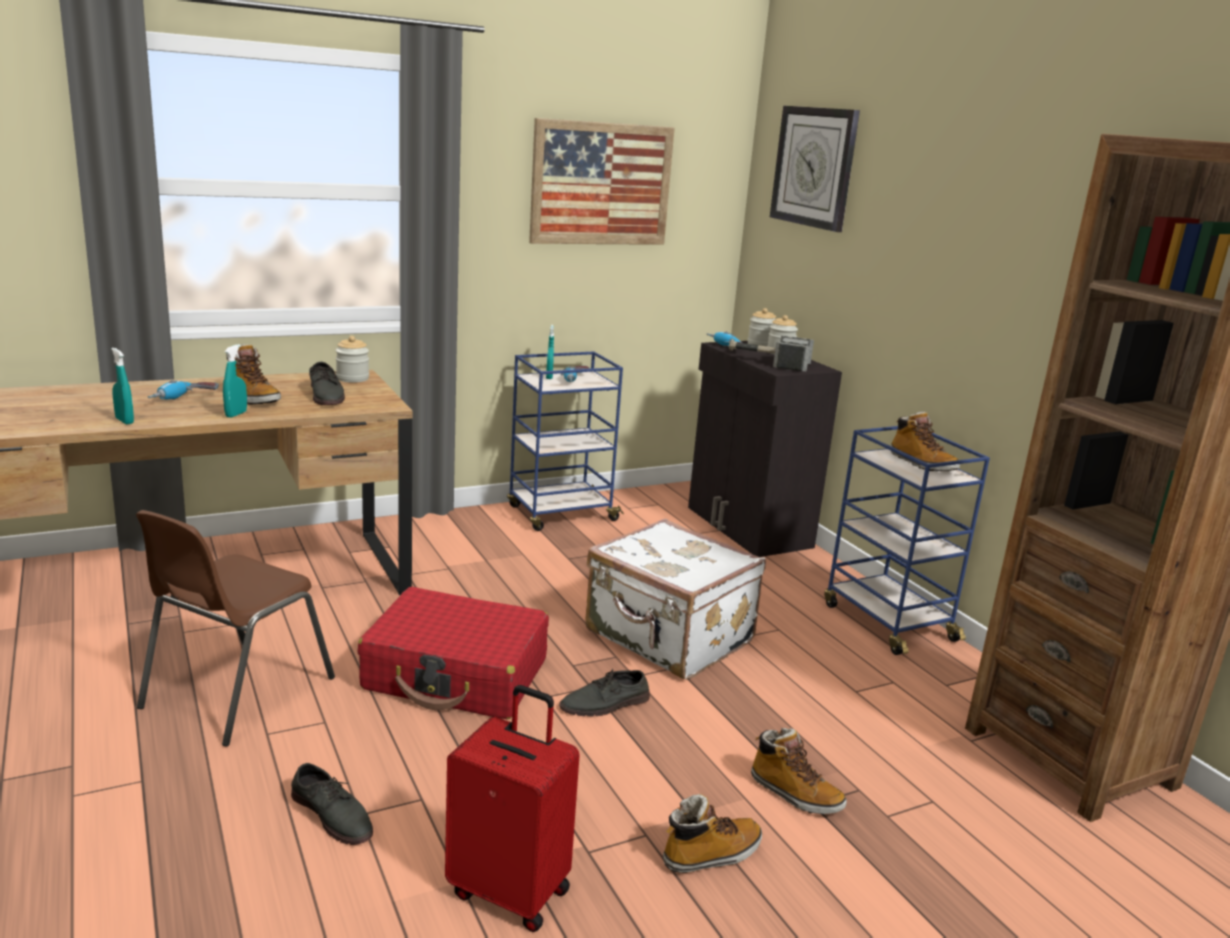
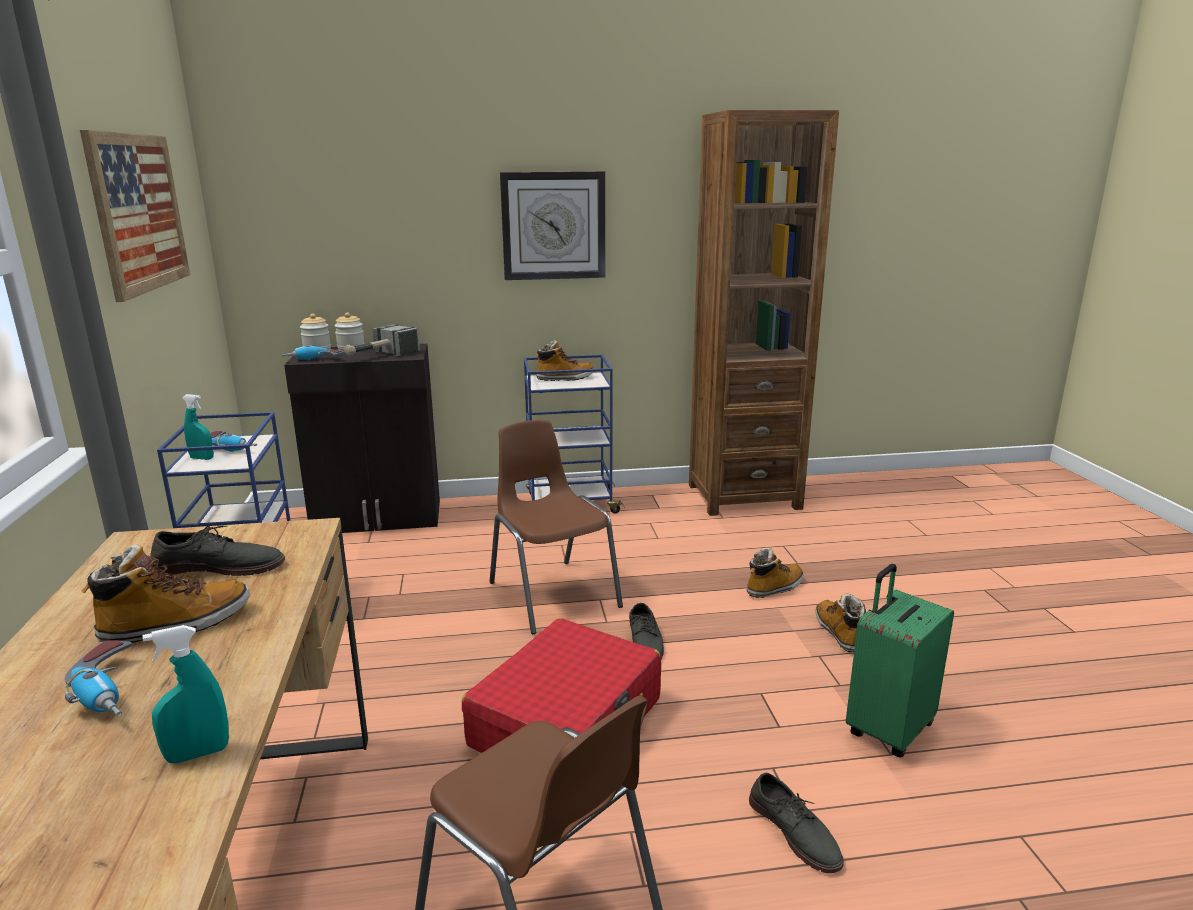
camera: 70 degrees left, 0 degrees up
(236, 414) = (254, 638): turquoise spray bottle -> none
(333, 814) = (795, 831): grey shoe -> grey shoe turned 90 degrees clockwise
(352, 378) = (150, 546): jar -> none
(511, 890) = (887, 729): red suitcase -> green suitcase
(668, 638) = (552, 594): white suitcase -> brown chair
(814, 167) = (318, 166): wall clock -> wall clock (553, 226)

